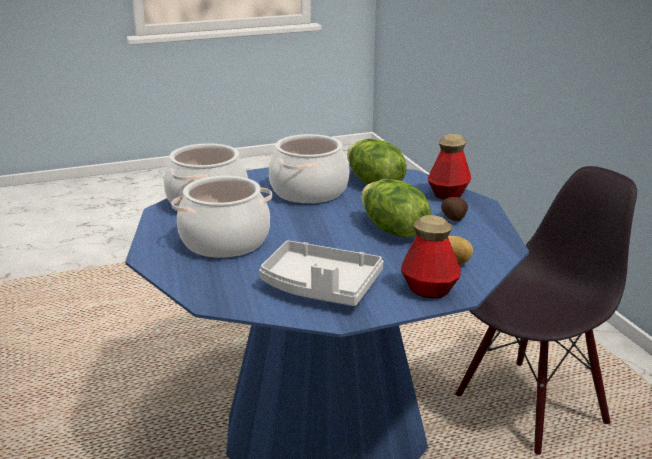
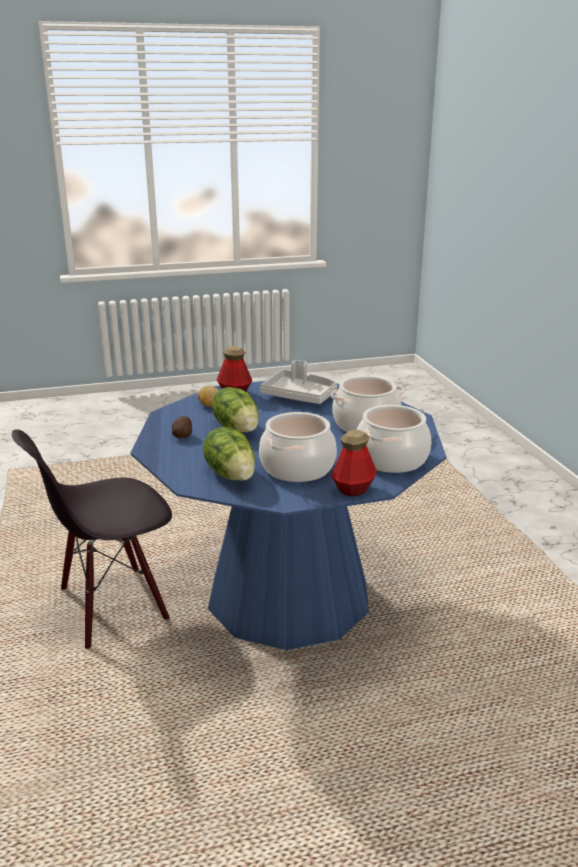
camera: 175 degrees left, 0 degrees up
(448, 194) = (168, 459): bottle -> bottle (353, 489)

